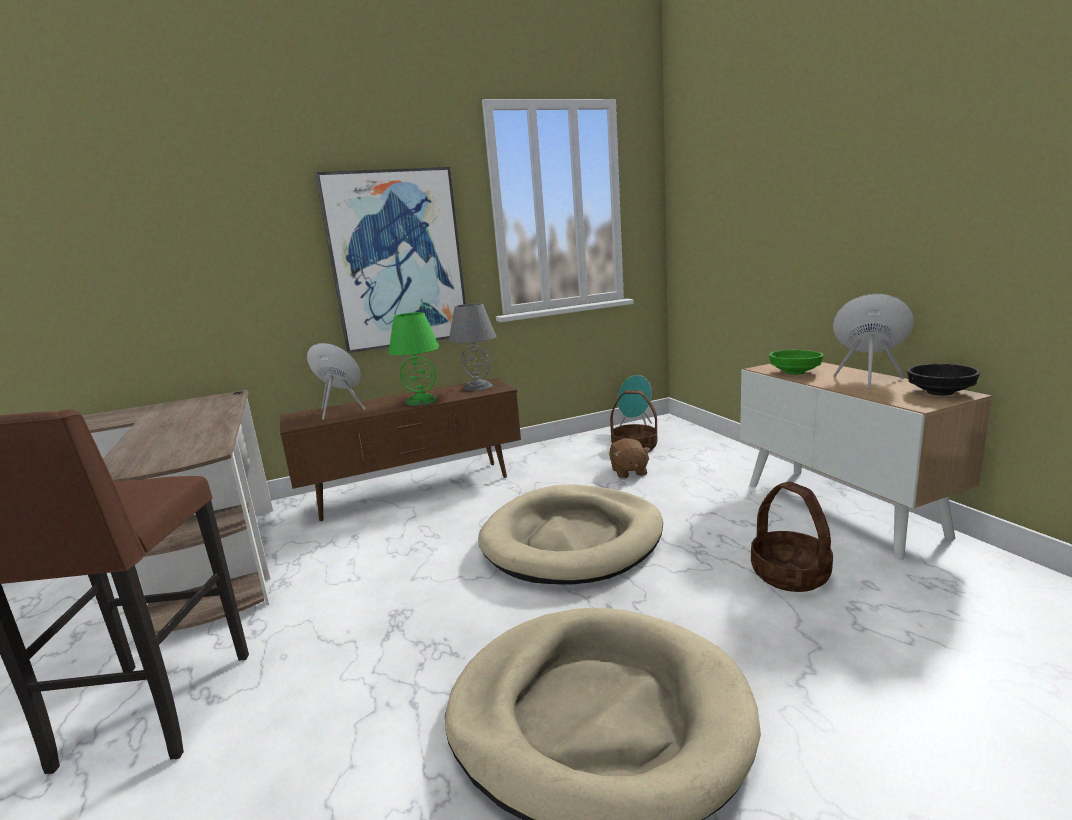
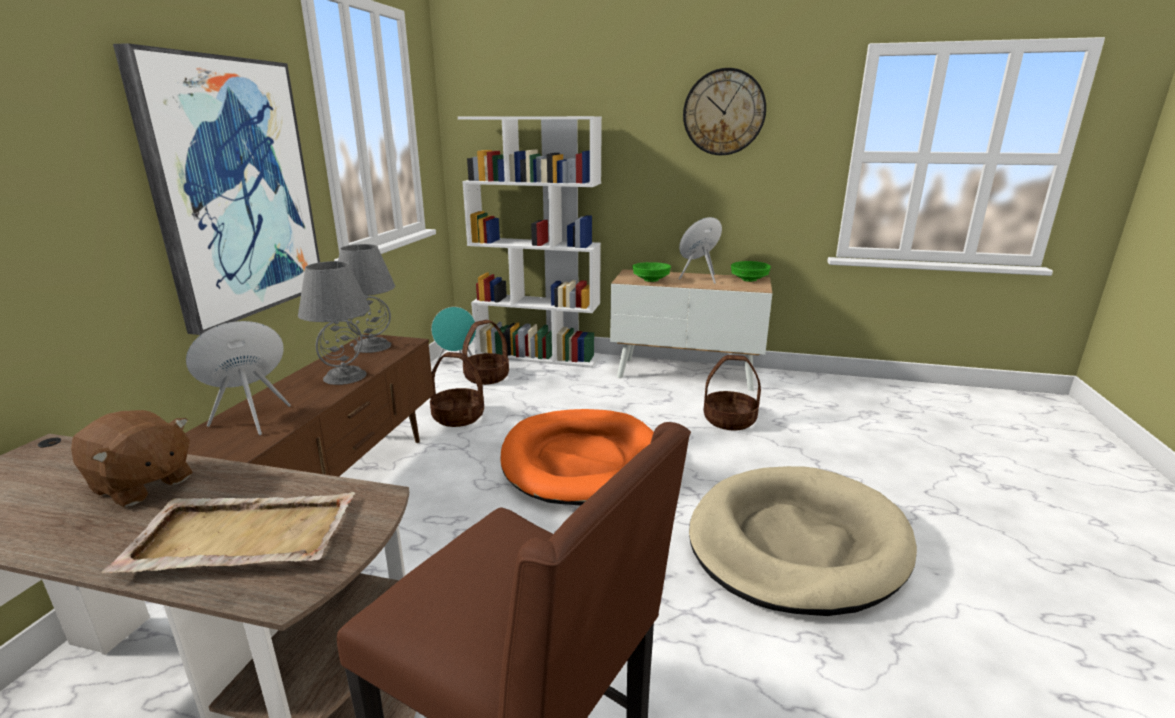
camera: 55 degrees left, 5 degrees up
(160, 448) = (241, 536): none -> beige tray
(421, 401) = (345, 376): green table lamp -> grey table lamp
(559, 470) = (458, 417): none -> basket
(573, 539) = (581, 461): beige dog bed -> orange dog bed
(628, 472) = (520, 397): brown plush toy -> brown plush toy (142, 485)
(711, 443) = (538, 355): none -> white bookcase
(932, 140) = (724, 112): none -> wall clock
(940, 392) = (748, 279): black bowl -> green bowl

